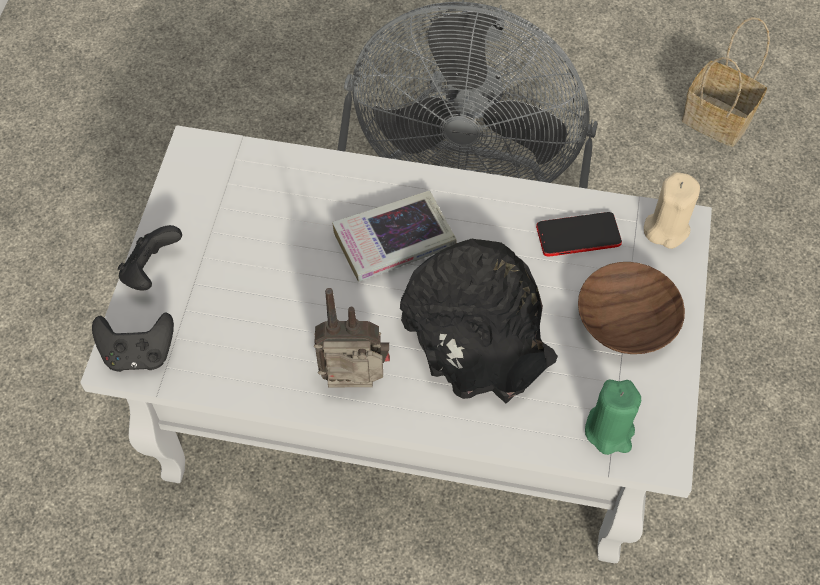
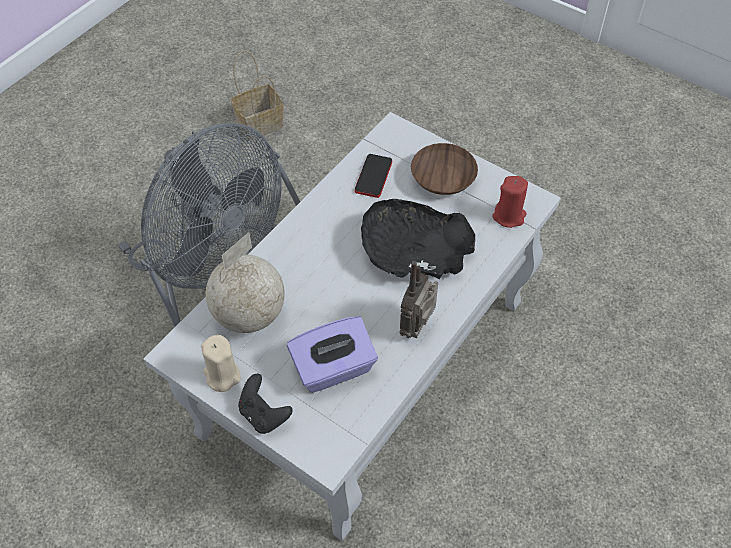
camera: 65 degrees left, 5 degrees down
(139, 353) = (328, 444): black game controller -> none
(246, 316) = (333, 369): none -> purple tissue box
(283, 197) = (250, 315): none -> globe
(394, 241) = (323, 267): book -> none
(609, 431) = (509, 216): green candle -> red candle
(666, 228) = (392, 136): beige candle -> beige candle (222, 376)

